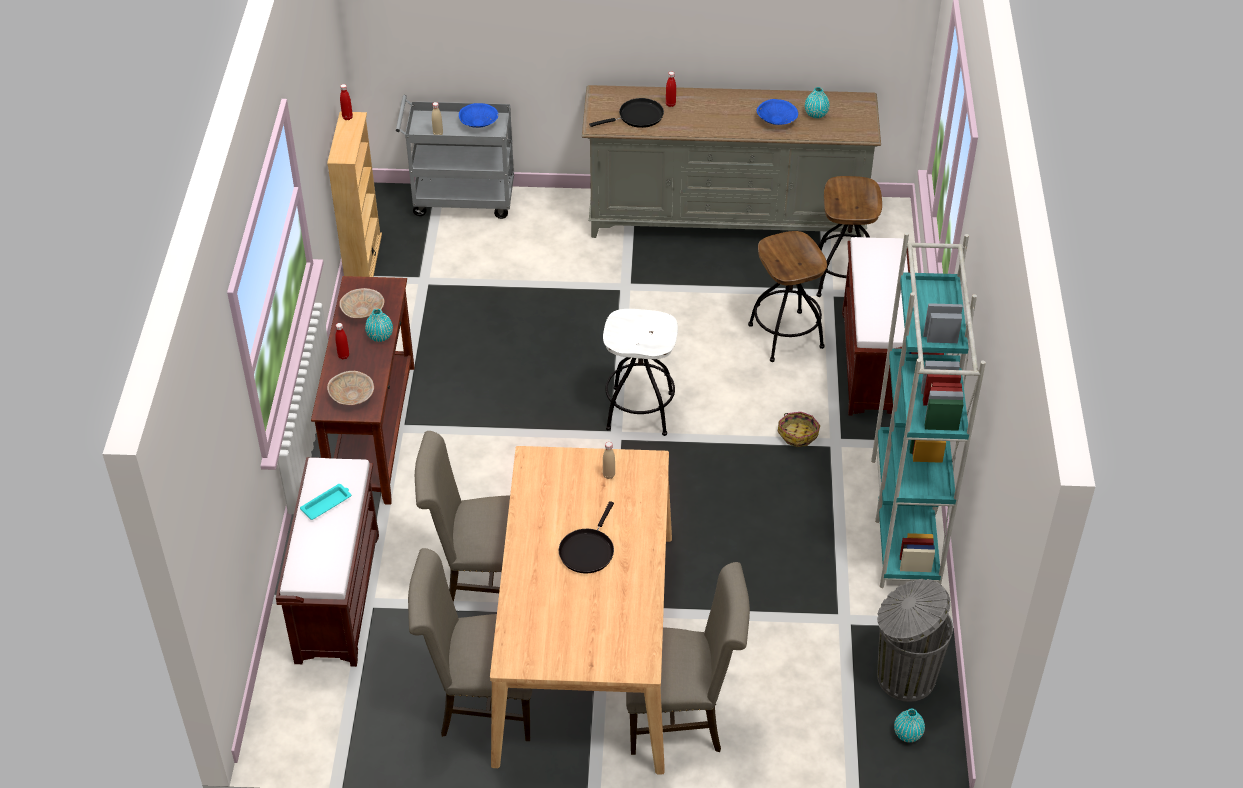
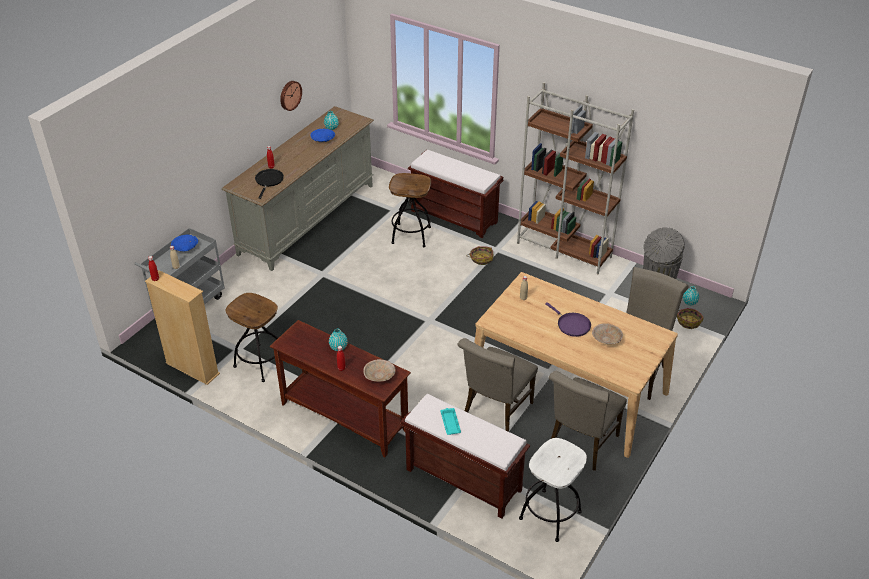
camera: 60 degrees left, 5 degrees down
(363, 311) = (310, 347): beige bowl -> beige bowl (606, 339)
(588, 550) = (571, 325): black frying pan -> purple frying pan
(640, 411) = (419, 304): white stool -> white stool (550, 514)
(772, 27) = (289, 95): none -> wall clock
(844, 278) = (389, 201): brown stool -> brown stool (261, 362)
(856, 748) = (688, 321): none -> basket
(904, 523) = (564, 250): turquoise bookcase -> brown bookcase

